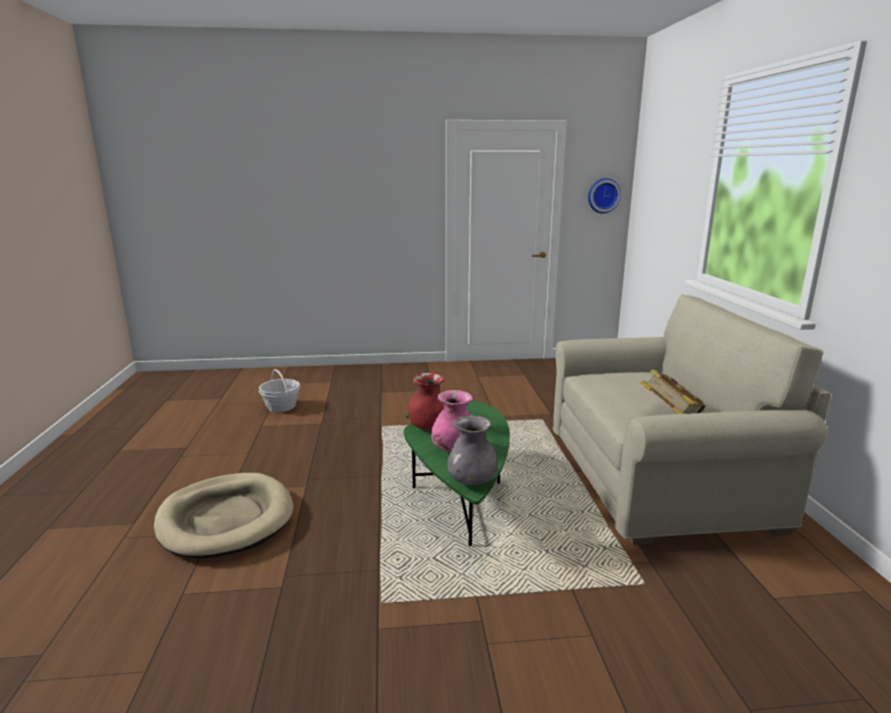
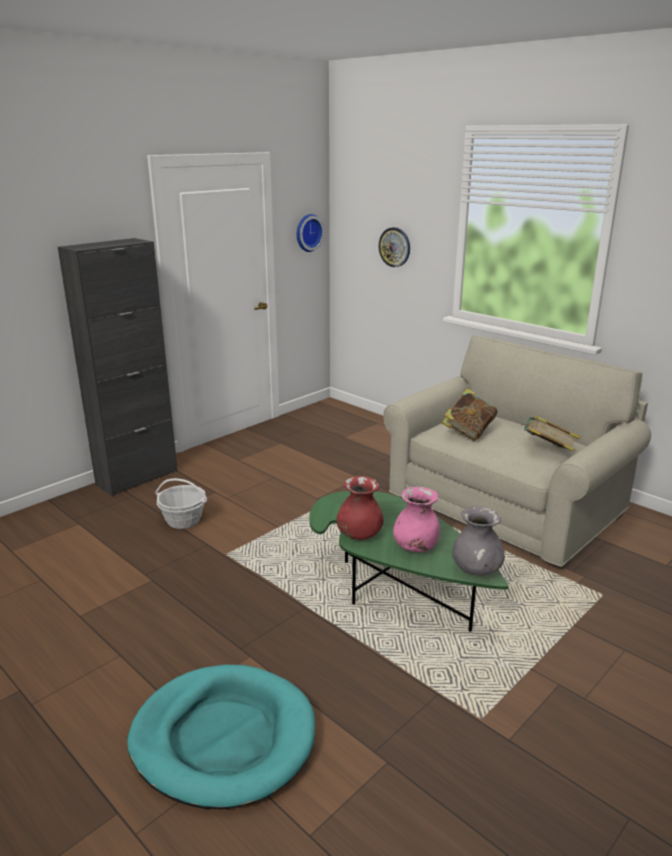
camera: 40 degrees left, 5 degrees up
(226, 519) = (224, 738): beige dog bed -> turquoise dog bed
(281, 407) = (65, 581): basket -> basket (183, 520)
(398, 368) = (137, 478): none -> black cabinet
(616, 382) = (468, 432): none -> book
(667, 209) = (395, 247): none -> wall clock

